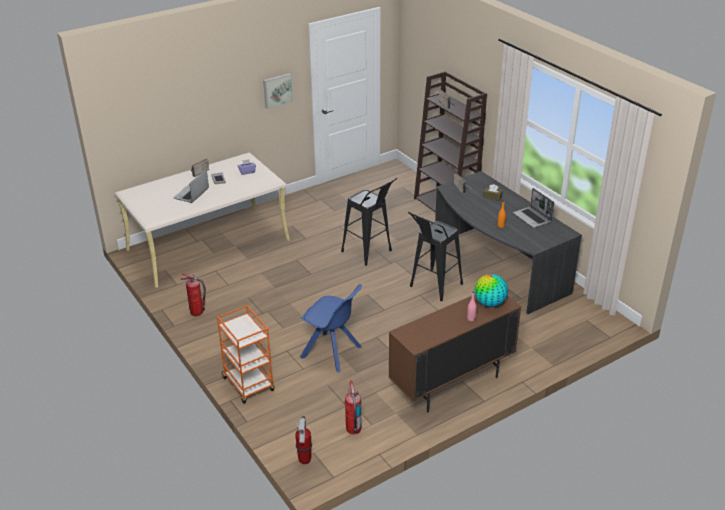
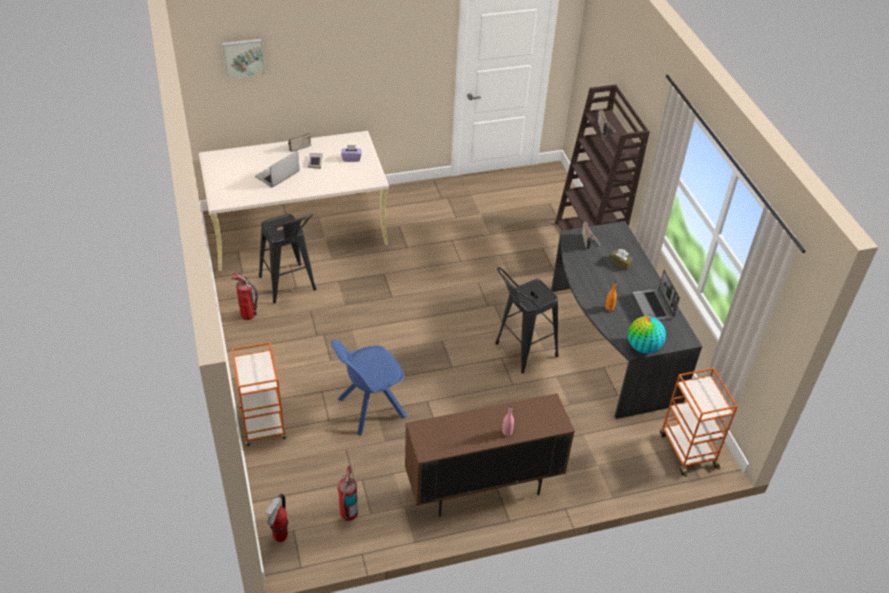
camera: 15 degrees right, 10 degrees up
(277, 90) = (411, 65): picture -> picture (243, 57)
(332, 353) = (369, 408): blue chair -> blue chair turned 105 degrees clockwise
(370, 253) = (470, 286): black stool -> black stool (289, 287)
(489, 303) = (539, 416): globe -> globe (643, 347)
(591, 321) = (687, 449): none -> orange cart

